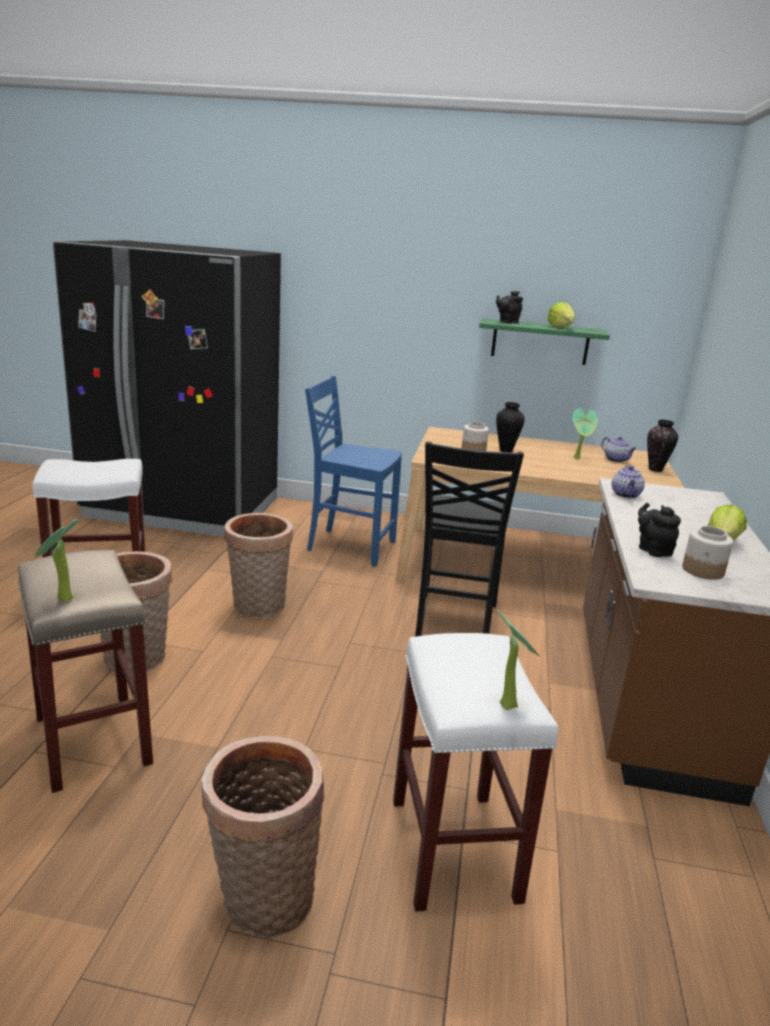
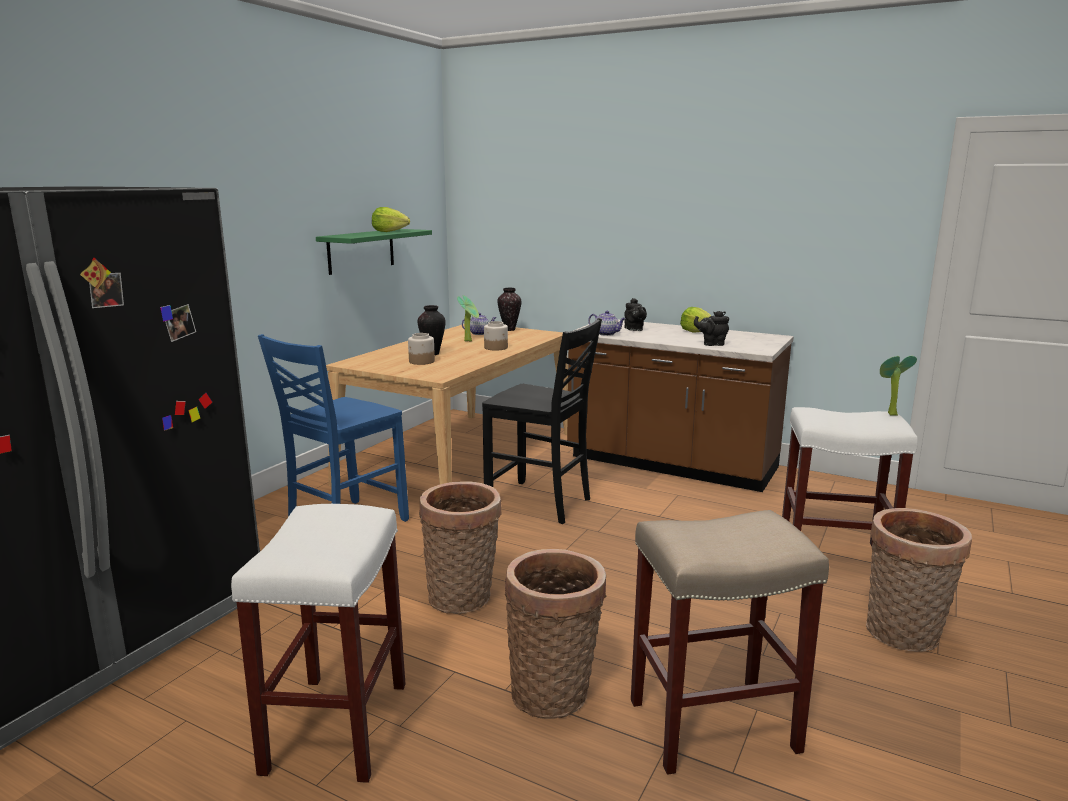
camera: 70 degrees left, 5 degrees down
(61, 600) = (790, 536): potted plant -> none
(507, 322) = (349, 235): black teapot -> black teapot (634, 329)
(703, 571) = (743, 341): jar -> jar (496, 348)

